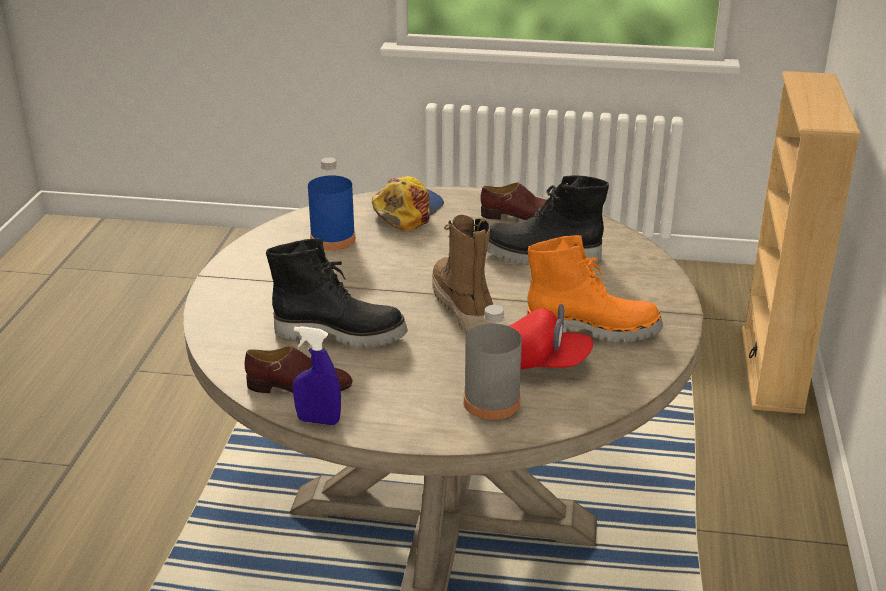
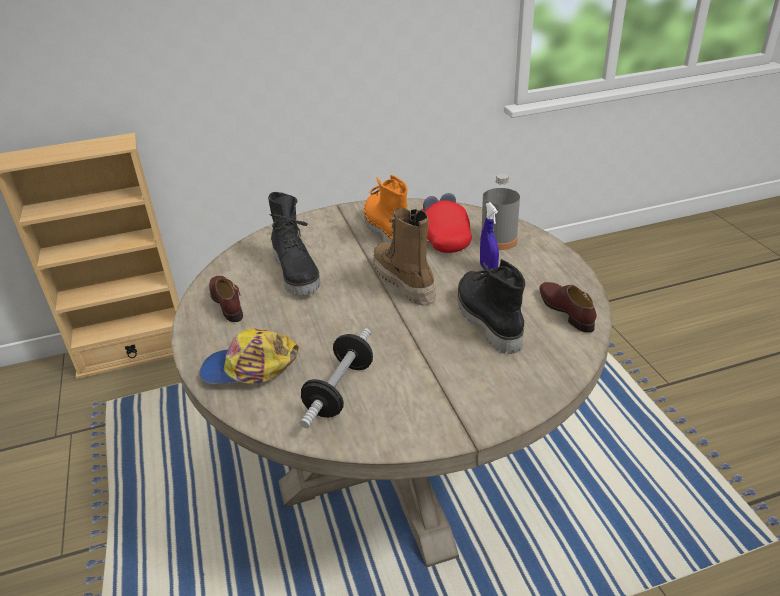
camera: 115 degrees left, 5 degrees up
(318, 421) = (587, 289): blue spray bottle -> blue spray bottle (488, 270)
(333, 239) = (340, 390): blue bottle -> dumbbell
(462, 309) = (403, 282): boot -> boot turned 105 degrees clockwise

